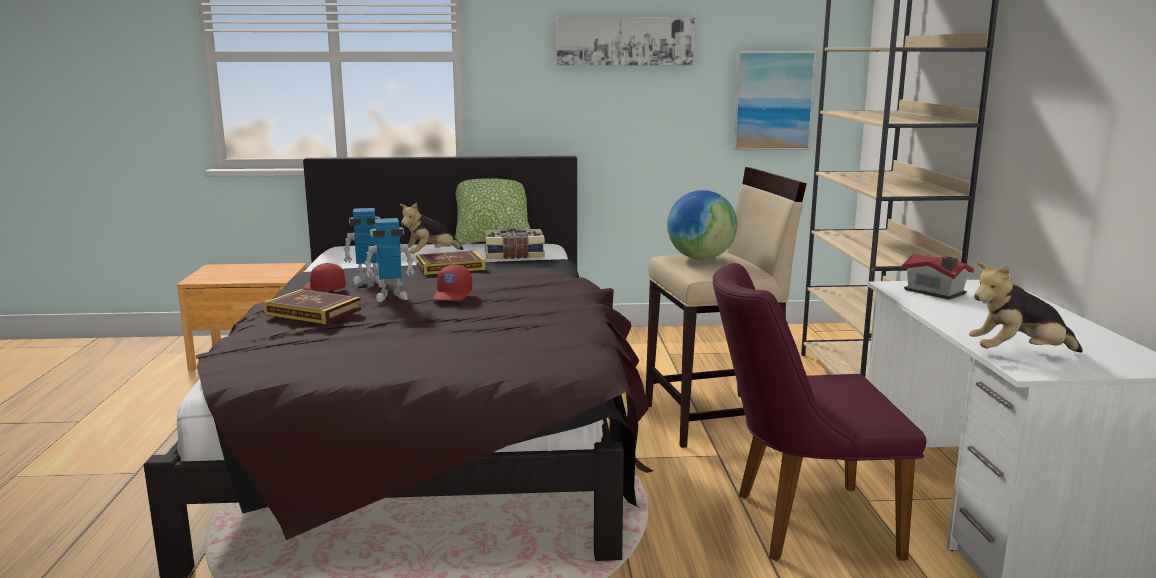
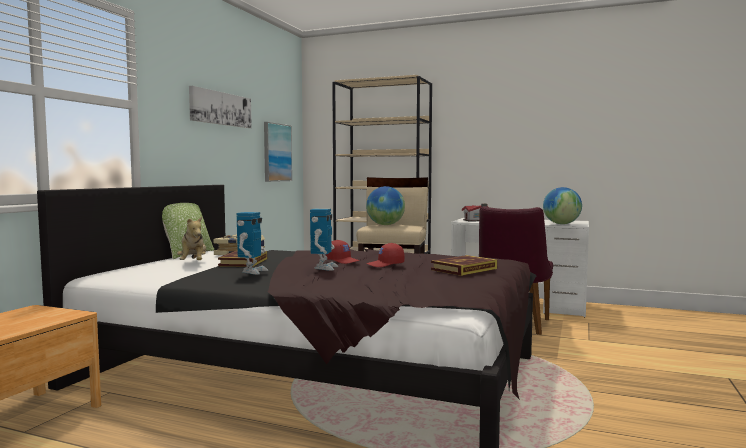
camera: 65 degrees left, 10 degrees down
(313, 312) = (336, 280): book -> book (464, 269)
(323, 289) = (259, 279): red cap -> red cap (386, 264)
(1018, 355) = (561, 224): plush toy -> globe

